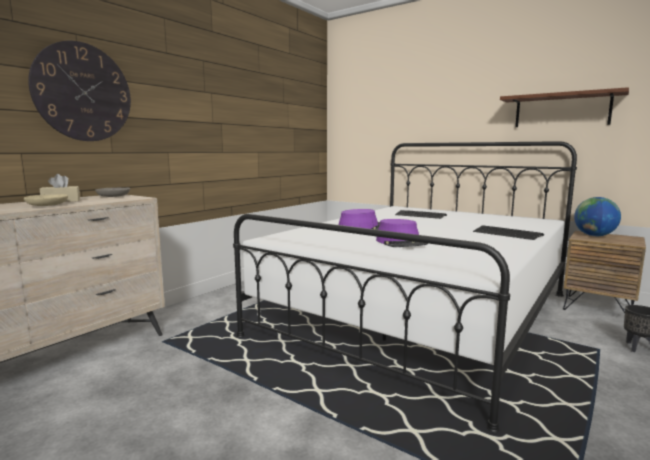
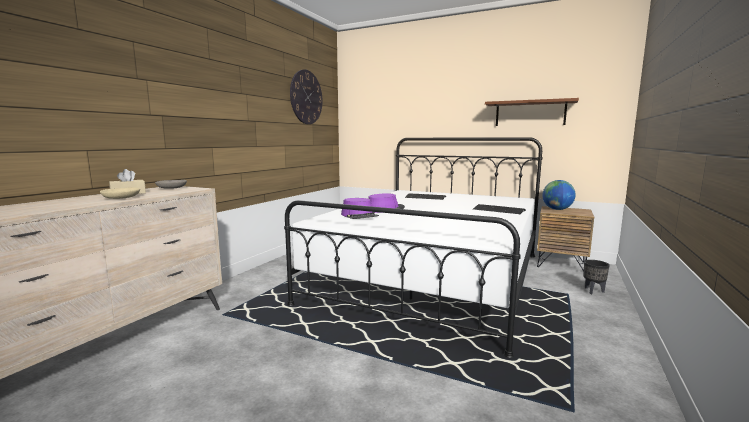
camera: 10 degrees left, 0 degrees up
(83, 92) = (140, 94): wall clock -> wall clock (306, 97)
(401, 242) = (423, 220): purple hat -> purple hat (359, 215)

